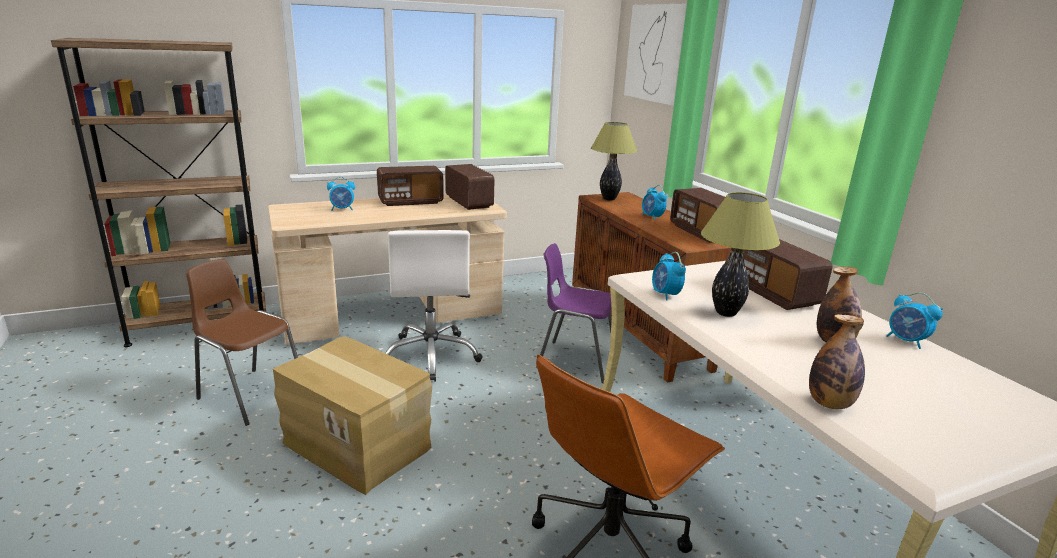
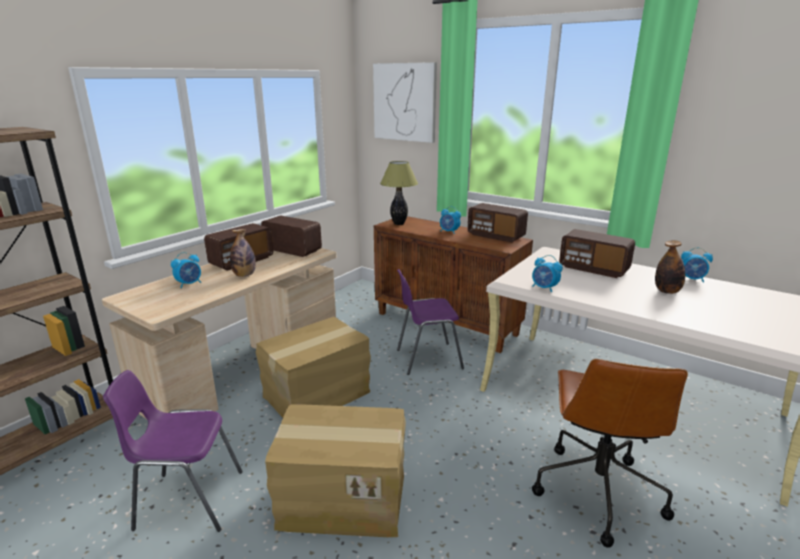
camera: 30 degrees left, 0 degrees up
(250, 394) = (187, 500): brown chair -> purple chair
(431, 355) = (317, 395): white office chair -> cardboard box
(726, 313) = (593, 290): table lamp -> none
(829, 403) = (724, 331): bottle -> bottle (244, 275)

